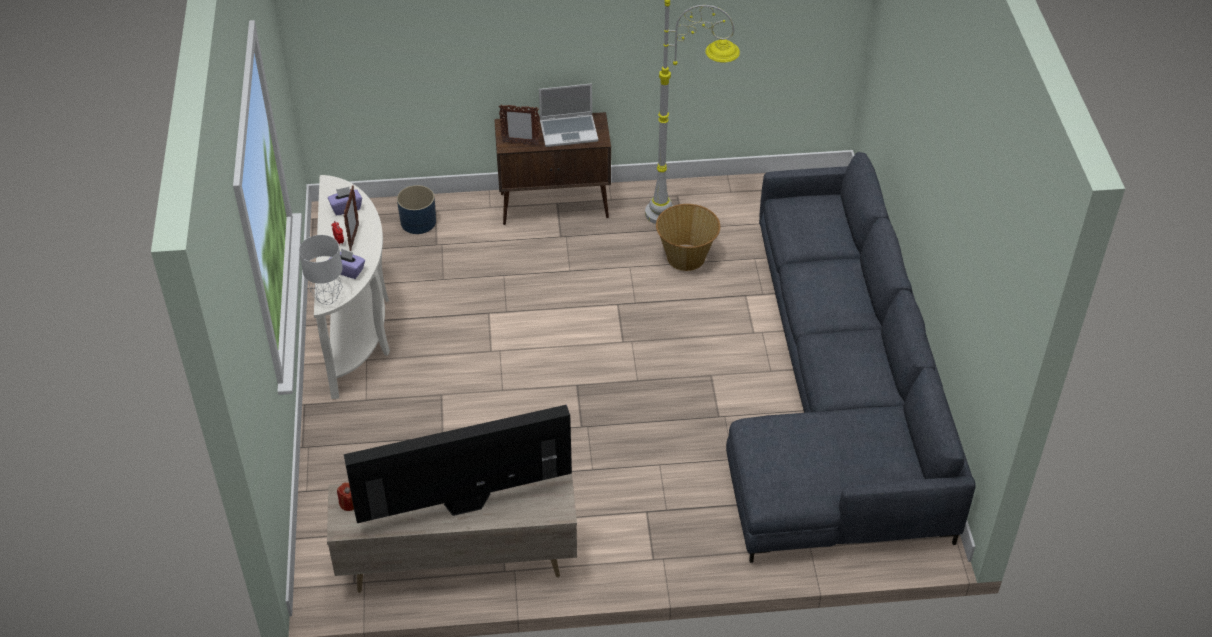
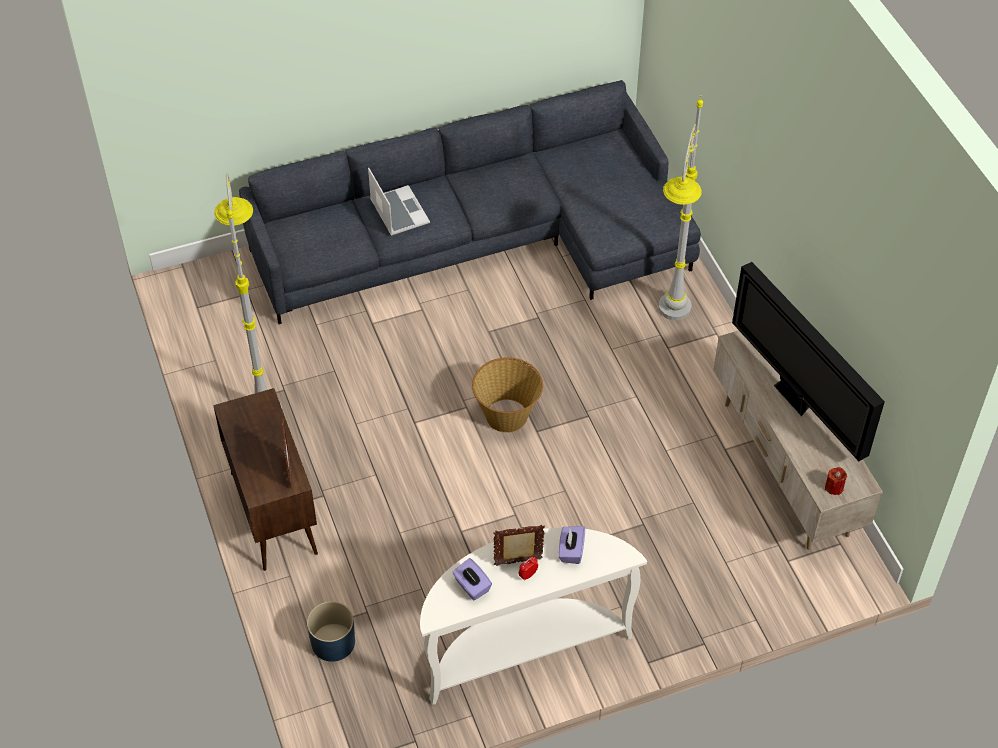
camera: 105 degrees left, 5 degrees up
(327, 297) = (618, 557): grey table lamp -> none
(569, 131) = (256, 430): laptop -> laptop (398, 212)
(672, 519) = (669, 329): none -> grey floor lamp
(686, 258) = (329, 379): basket -> basket (507, 415)

